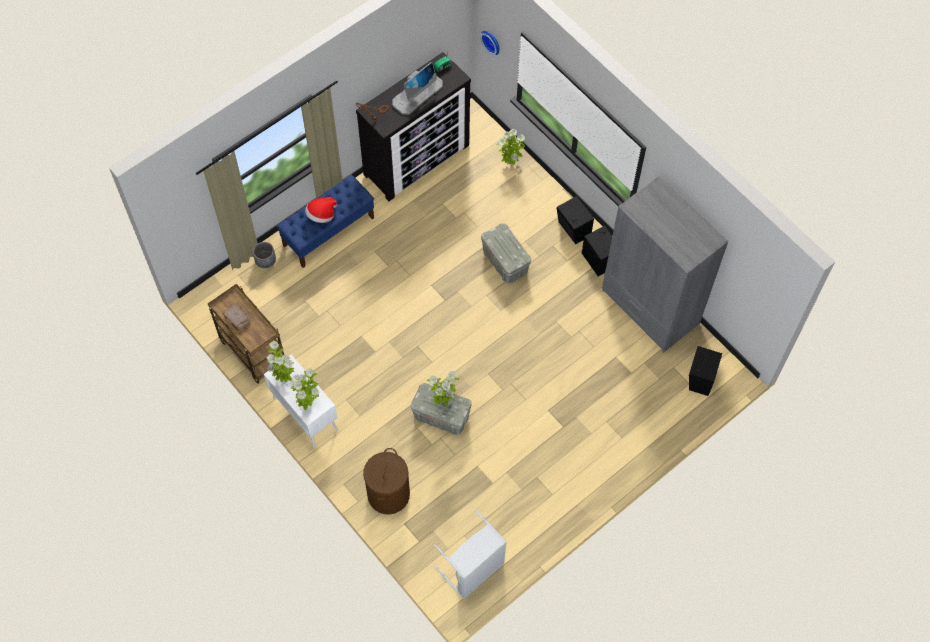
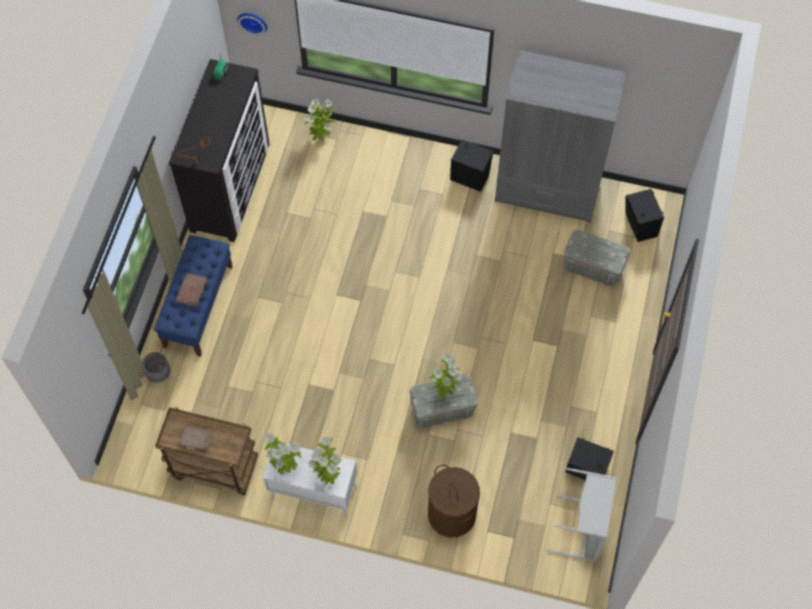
camera: 35 degrees left, 0 degrees up
(321, 215) = (192, 291): hat -> brown book
(417, 93) = (217, 112): monitor -> none
(504, 262) = (387, 231): grey storage box -> grey storage box (592, 267)
(573, 230) = (426, 163): black speaker -> black speaker (586, 471)

